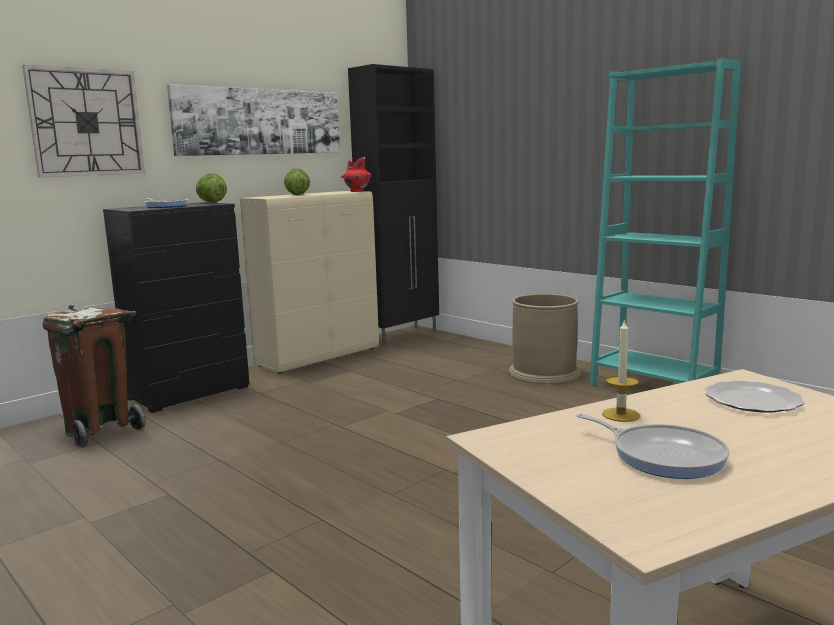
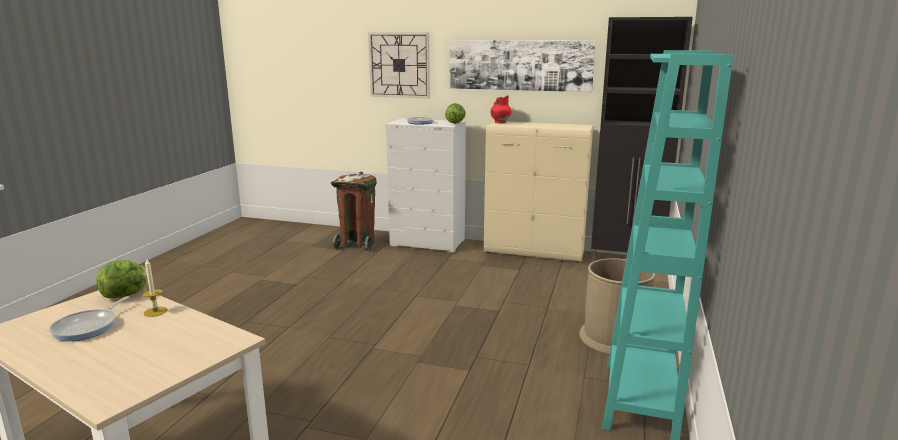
camera: 60 degrees right, 5 degrees up
(190, 393) = (428, 243): black dresser -> white dresser
(297, 195) = (526, 125): lettuce -> lettuce (126, 295)
(357, 191) = (582, 128): red vase -> red vase (500, 122)
(753, 401) = (183, 345): plate -> none

